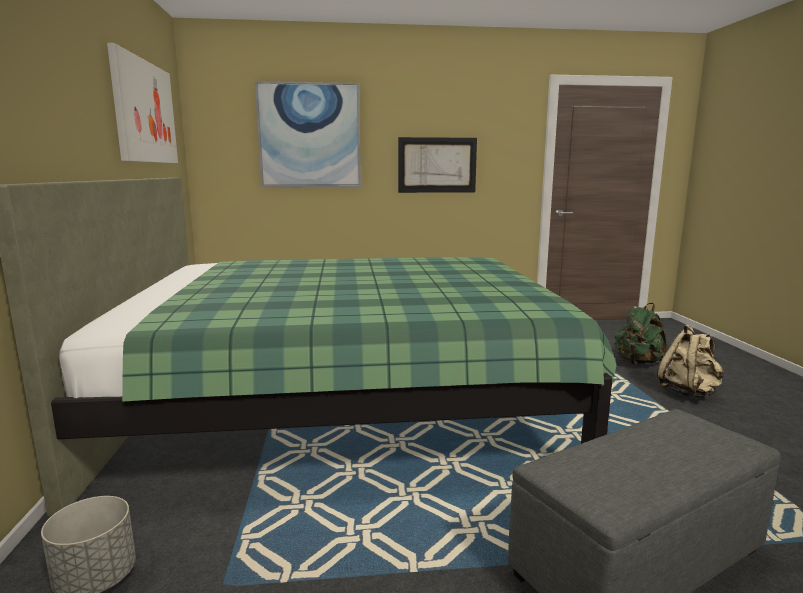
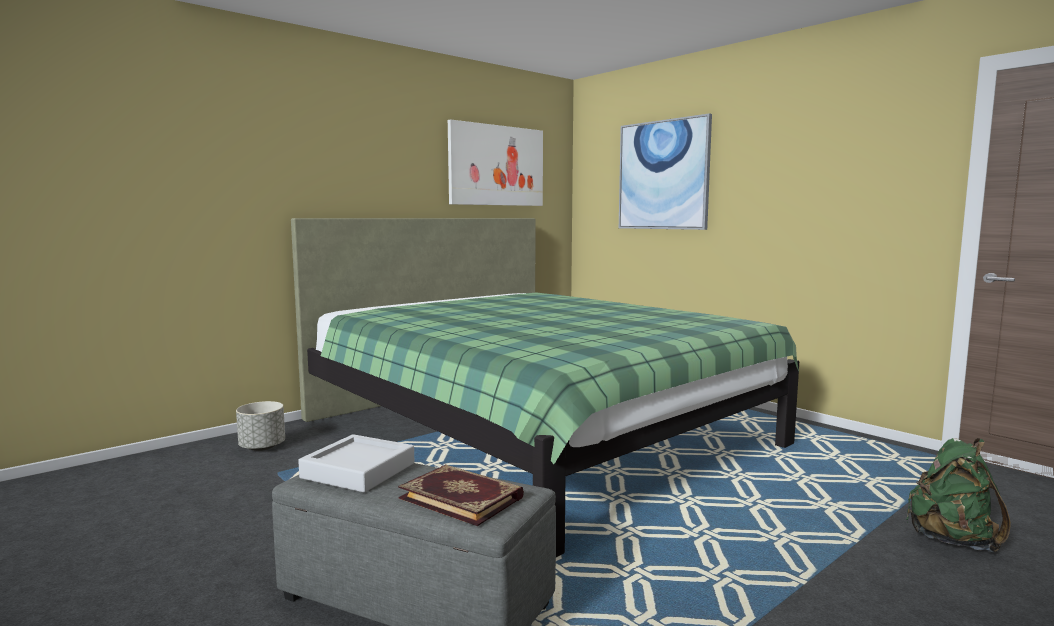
camera: 55 degrees right, 5 degrees down
(437, 165) = (795, 203): picture -> none
(605, 471) = (358, 470): none -> grey tray
(688, 393) = (911, 592): beige backpack -> none
(698, 440) = (462, 497): none -> book

